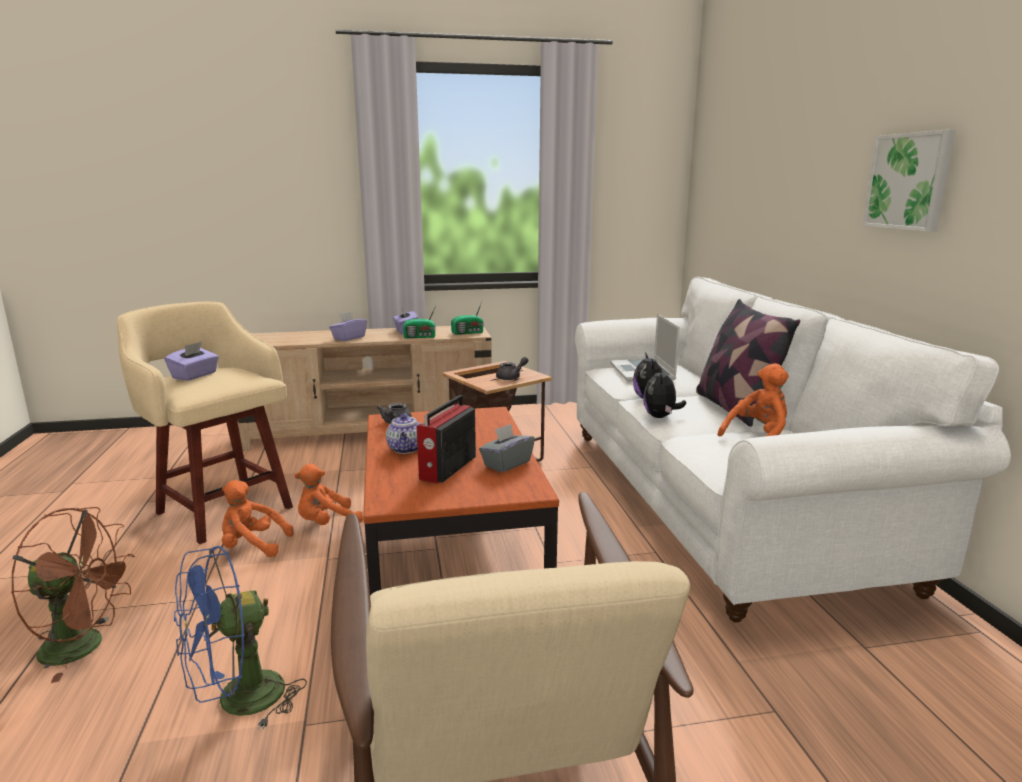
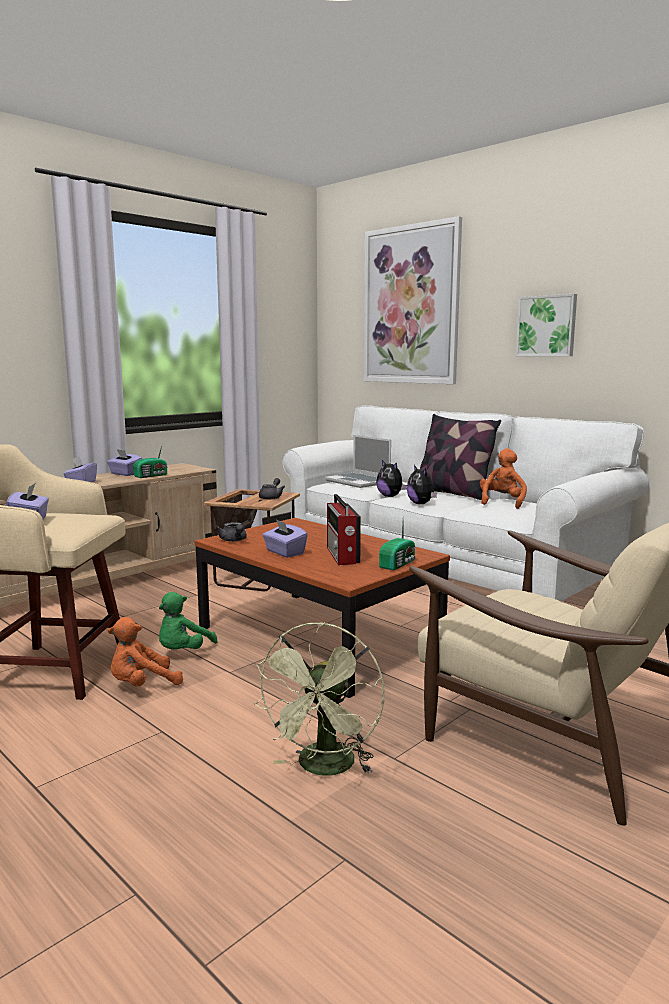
camera: 35 degrees left, 5 degrees down
(85, 647) = (113, 796): brown fan -> none
(238, 702) = (324, 768): blue fan -> green fan
(326, 523) = (183, 652): orange plush toy -> green plush toy
(406, 449) = (284, 552): teapot -> purple tissue box
(468, 333) = (188, 469): radio -> radio (399, 564)
(506, 464) = (376, 545): grey tissue box -> none
(768, 148) = (410, 305): none -> picture

